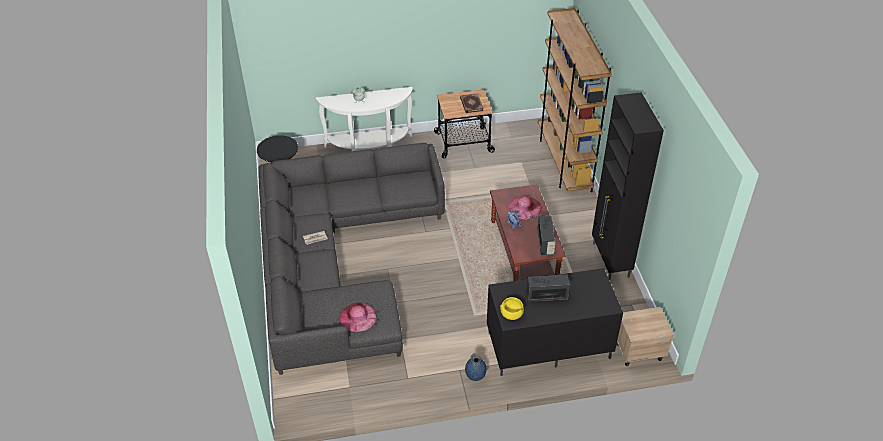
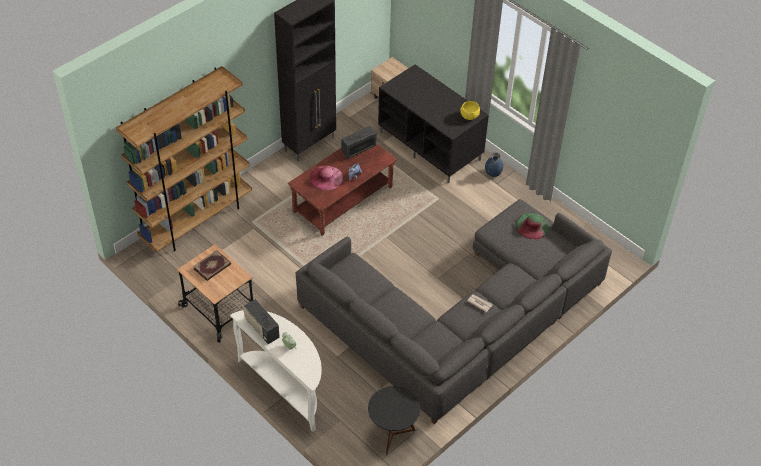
camera: 125 degrees left, 5 degrees up
(358, 317) = (532, 226): pink hat -> green hat
(547, 295) = (434, 105): radio -> radio (261, 329)

